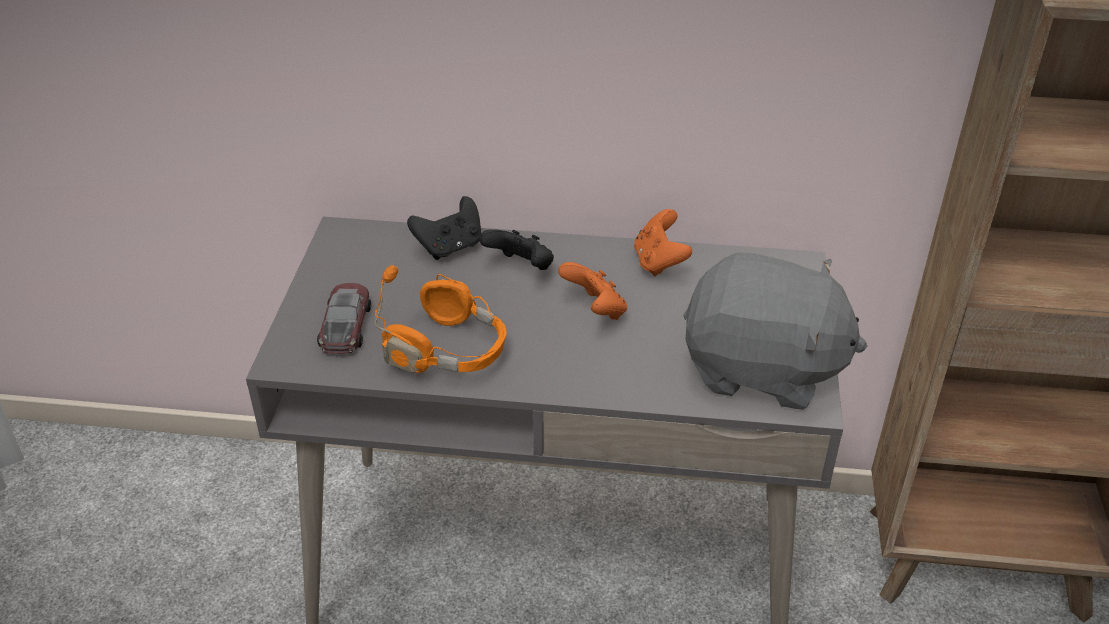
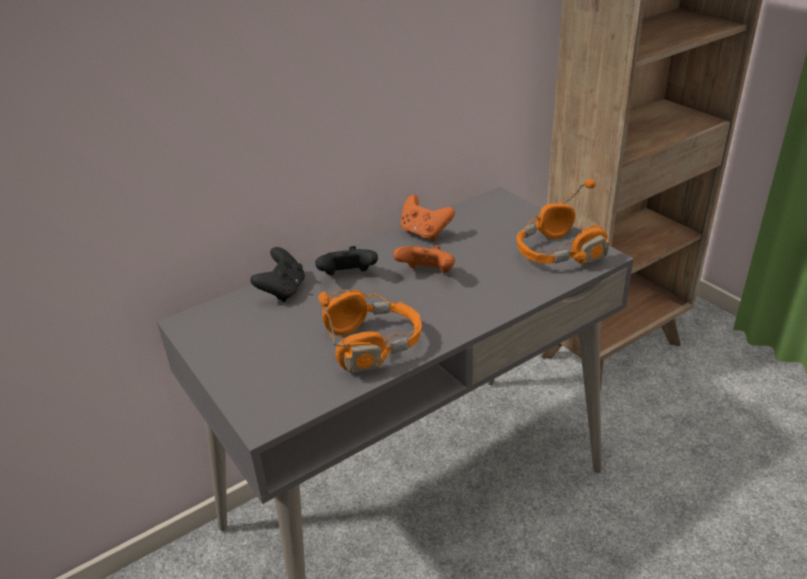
camera: 40 degrees left, 5 degrees down
(345, 326) = (278, 373): toy car -> none
(762, 369) = (557, 253): grey plush toy -> orange headphones

